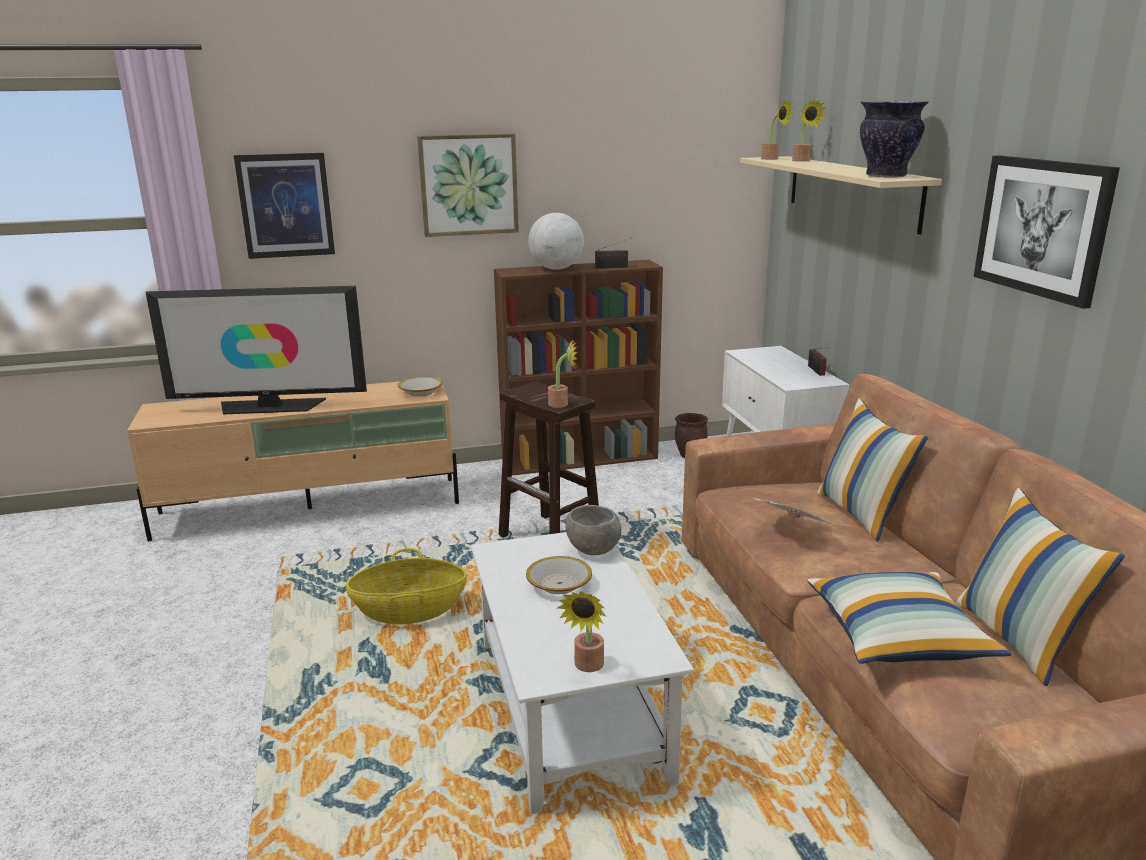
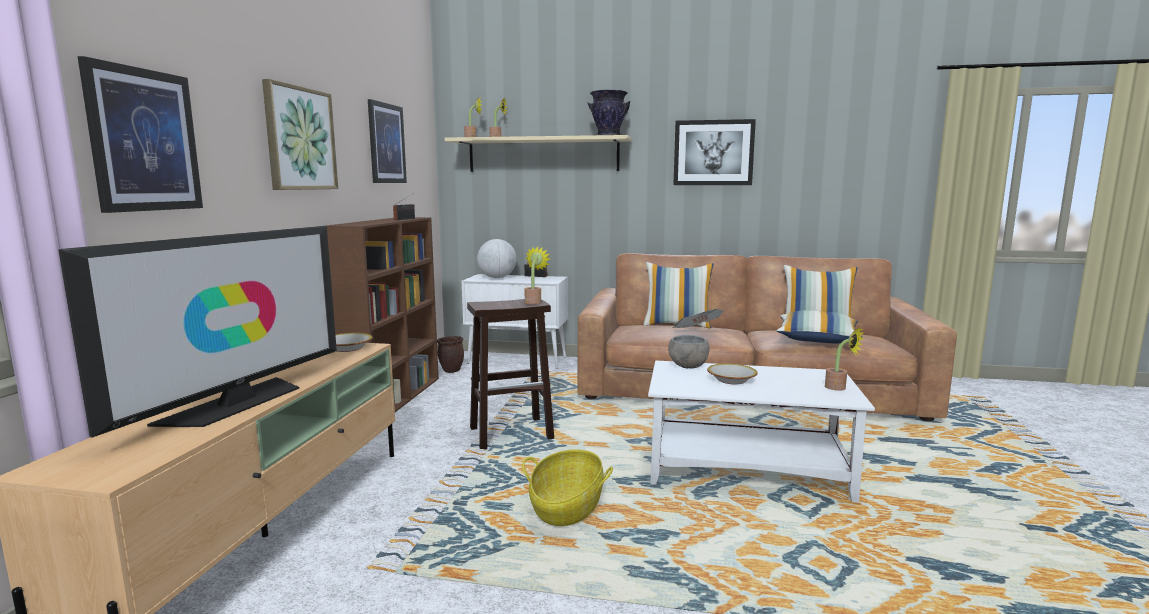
camera: 65 degrees left, 10 degrees down
(556, 269) = (373, 222): globe -> globe (497, 278)
(635, 172) = (386, 143): none -> picture

